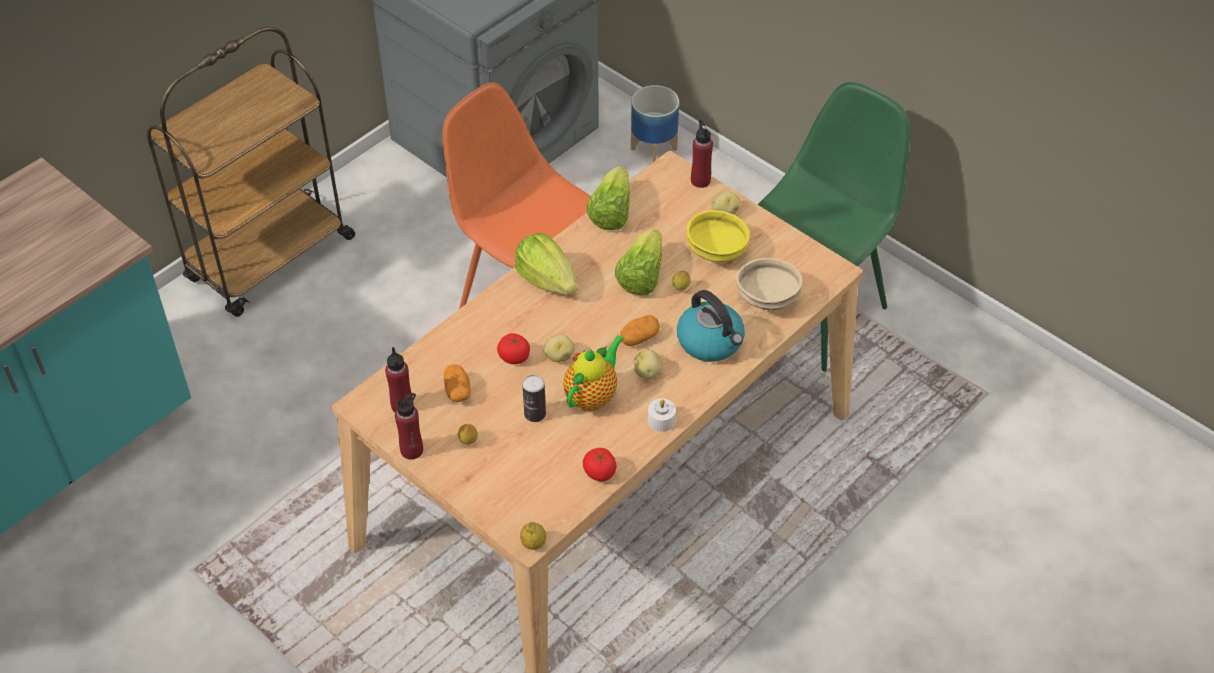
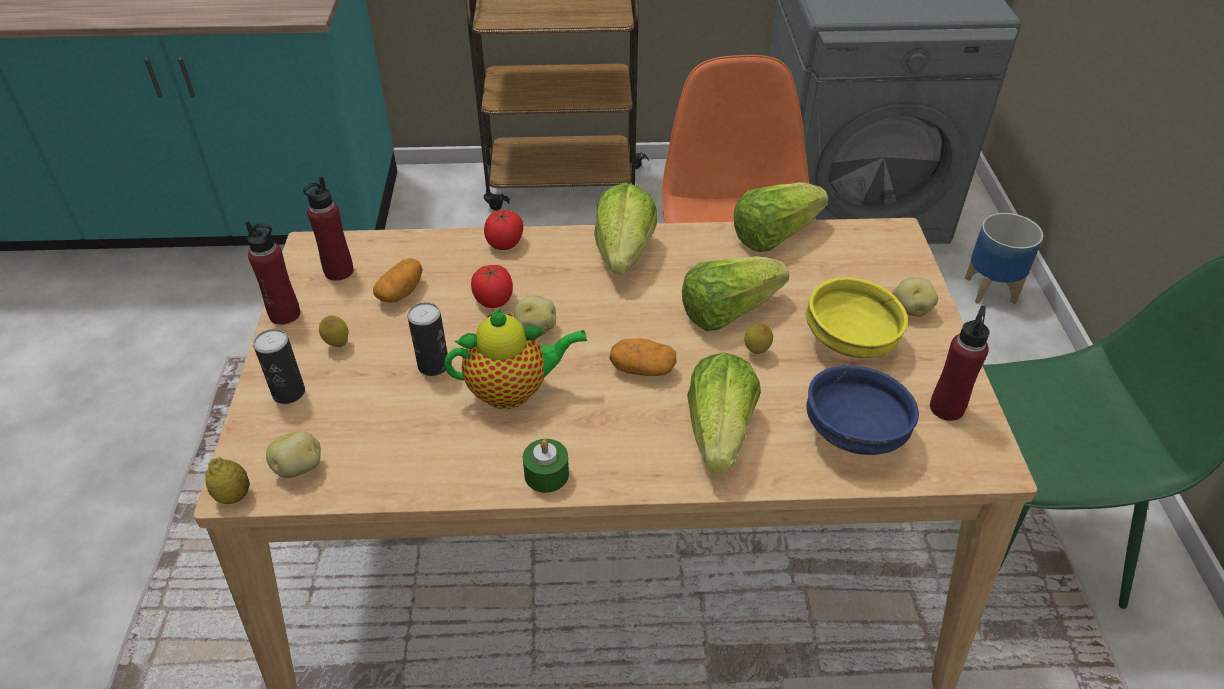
camera: 45 degrees right, 5 degrees down
(482, 483) = (288, 392): none -> can
(600, 472) = (404, 477): tomato -> tomato (504, 243)
(648, 372) = (603, 411): potato -> potato (300, 468)
(661, 420) = (546, 474): white candle -> green candle
(700, 180) = (918, 263): red bottle -> red bottle (946, 408)
(711, 342) = (719, 432): kettle -> lettuce
(767, 298) = (855, 433): beige bowl -> blue bowl

